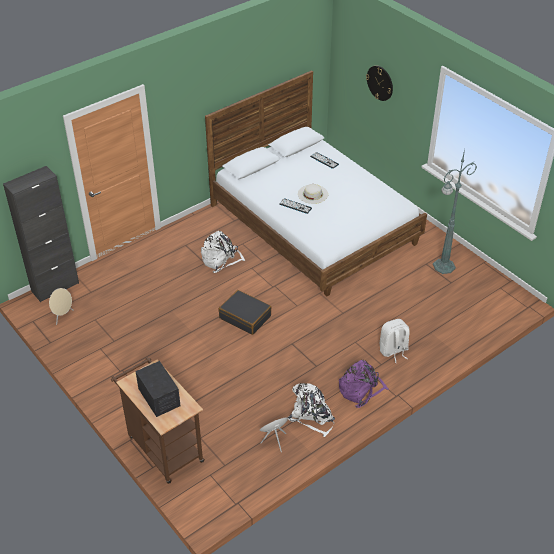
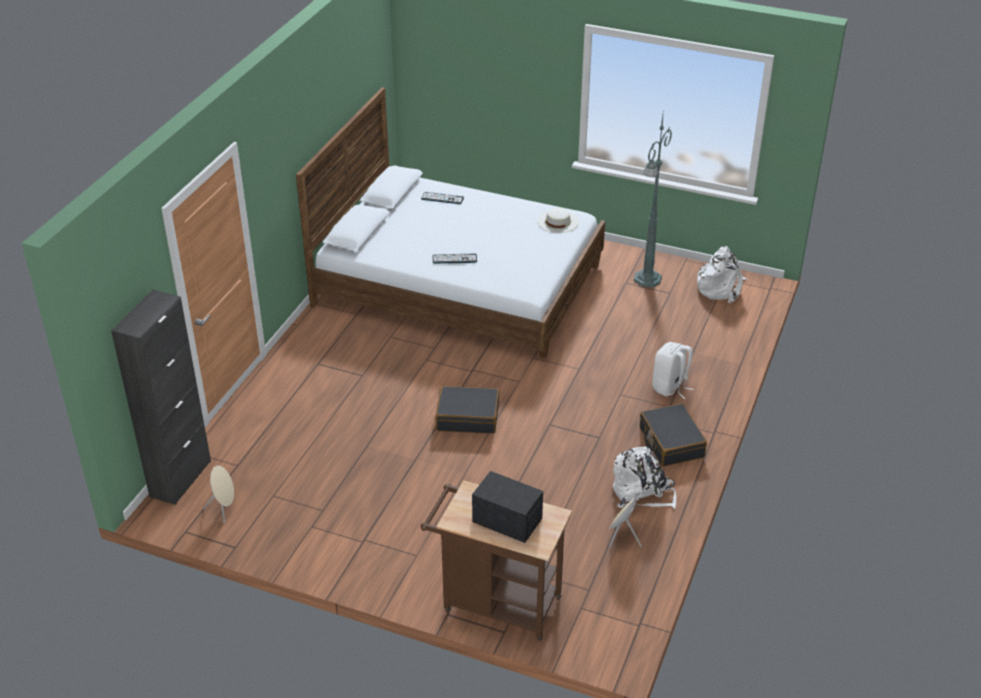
camera: 30 degrees left, 5 degrees down
(221, 260) = (380, 365): white backpack -> white backpack (720, 288)
(312, 194) = (463, 239): white hat -> white hat (558, 221)
(361, 390) = (671, 442): purple backpack -> black suitcase
(380, 83) = (485, 76): wall clock -> none

